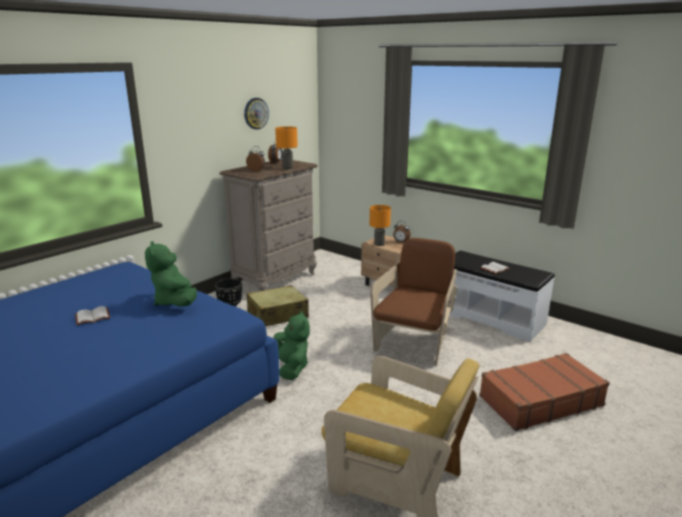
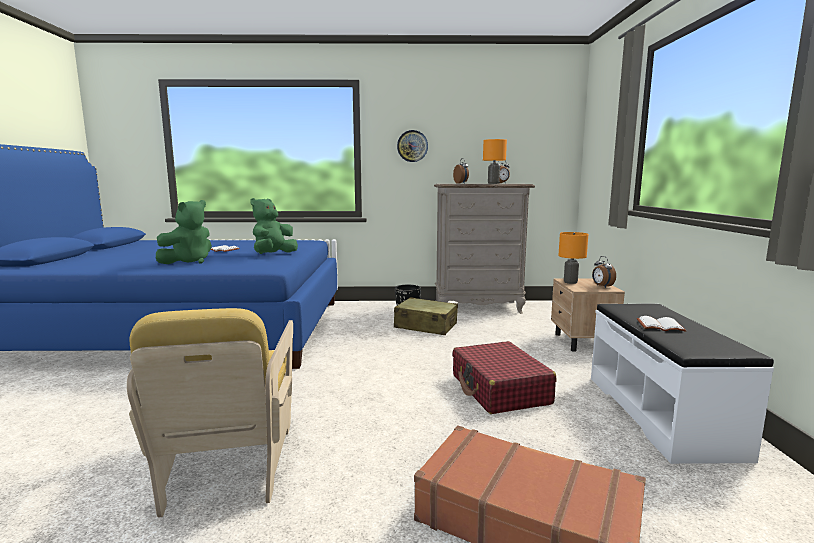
camera: 50 degrees right, 10 degrees down
(256, 113) = (489, 133): wall clock -> wall clock (412, 146)
(291, 367) = (354, 357): green plush toy -> green plush toy (188, 262)
(414, 342) = (500, 389): brown armchair -> red suitcase

